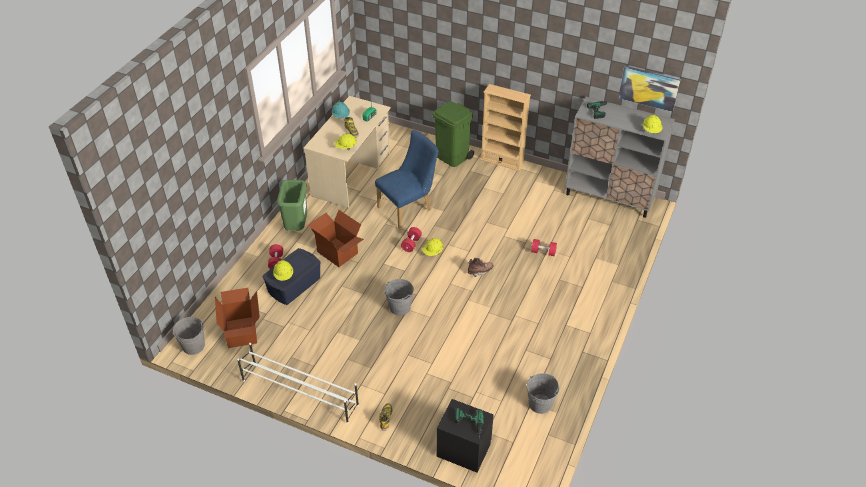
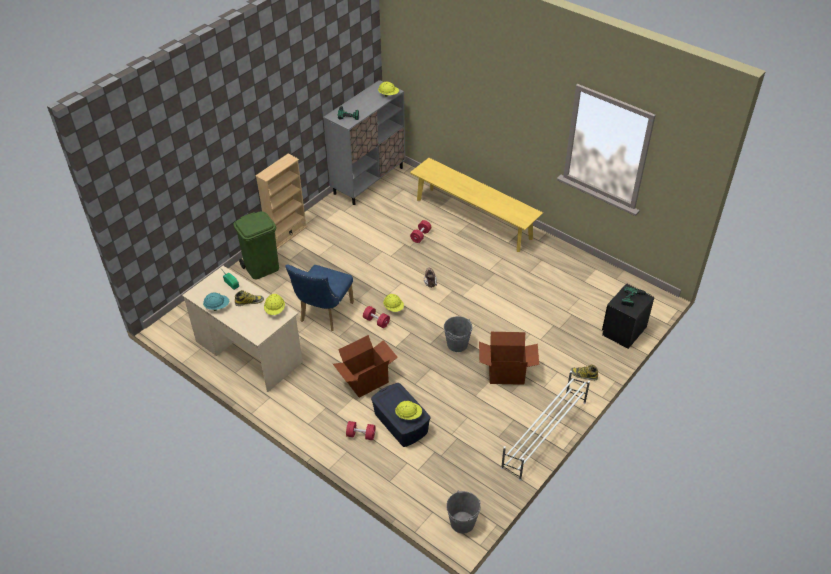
camera: 75 degrees left, 0 degrees up
(242, 332) = (455, 475): cardboard box -> cardboard box (506, 372)
(296, 227) = (312, 411): green trash can -> none
(408, 208) = (323, 314): blue chair -> blue chair turned 135 degrees counterclockwise
(540, 403) = (585, 276): grey bucket -> none
(591, 289) = (473, 219): none -> yellow bench
(649, 88) = (358, 70): picture -> none

